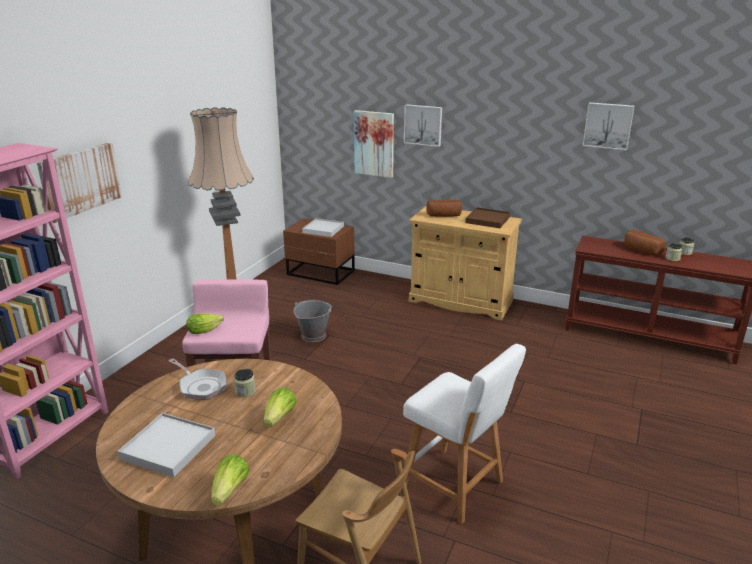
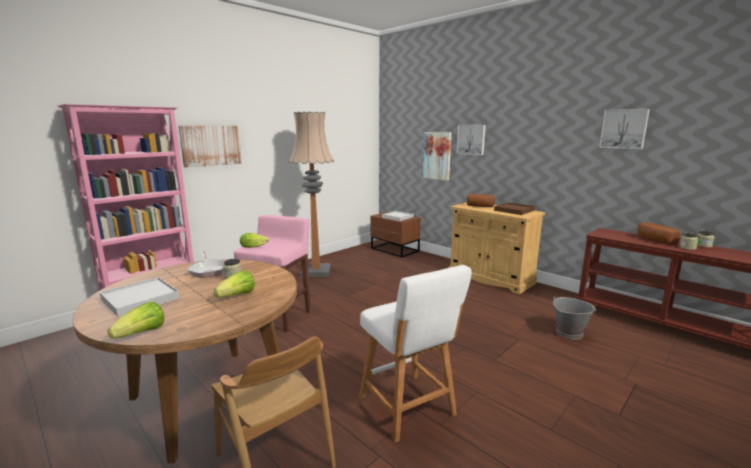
camera: 20 degrees right, 10 degrees down
(313, 335) = (364, 283): grey bucket -> grey bucket (568, 333)

